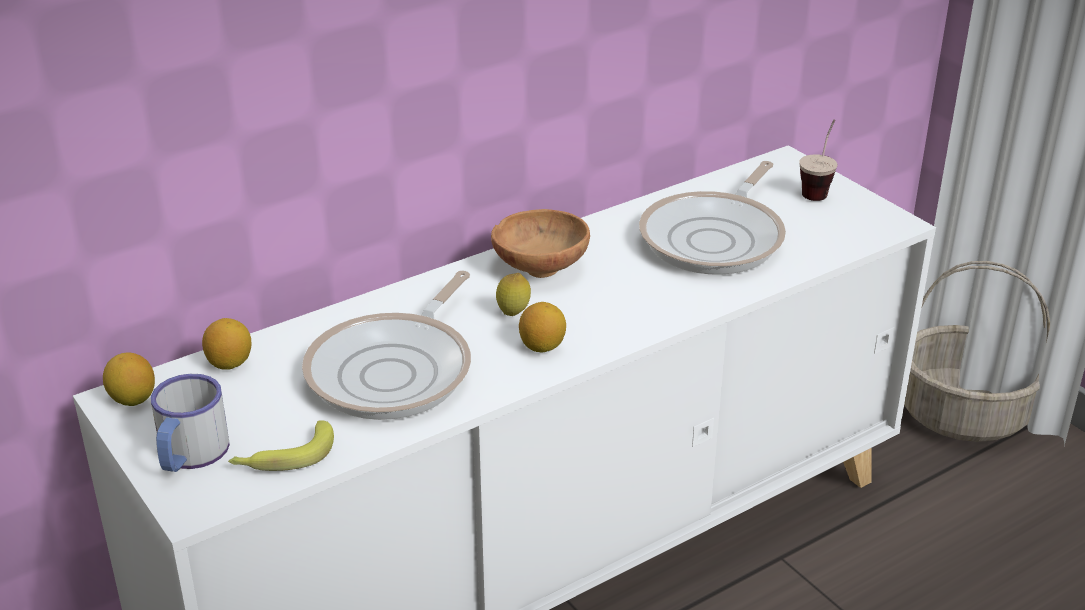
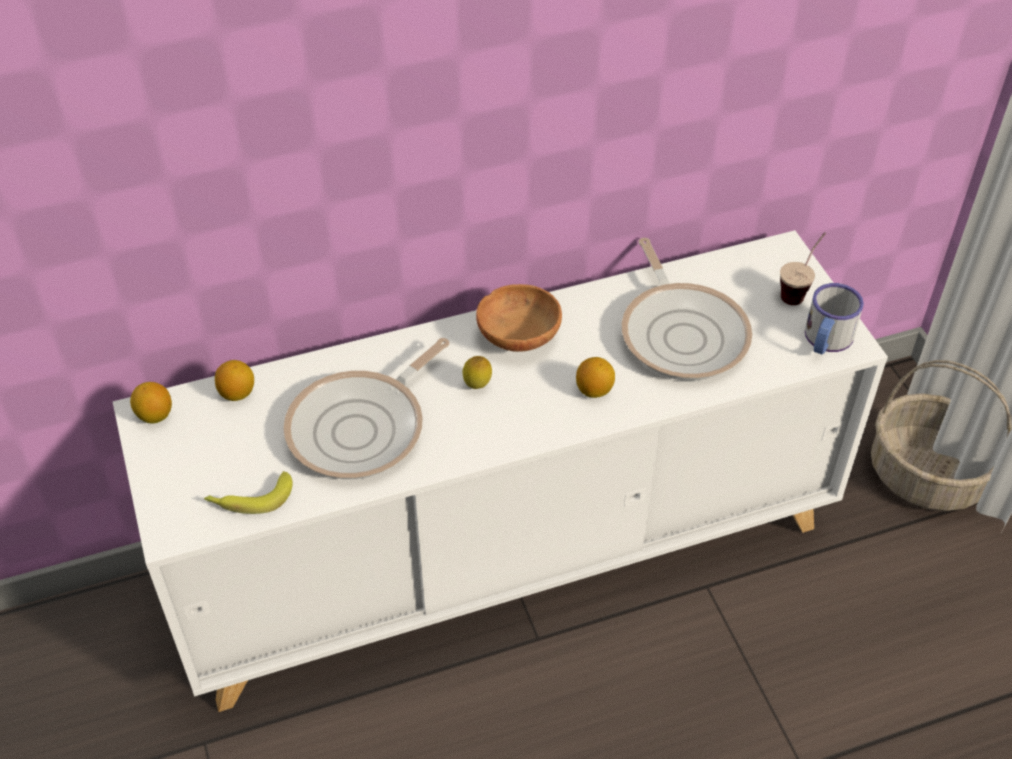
camera: 15 degrees right, 15 degrees up
(189, 455) = (181, 481): mug -> mug (826, 340)
(542, 346) = (488, 426): lemon -> lemon (594, 390)
(716, 238) = (682, 333): frying pan -> frying pan turned 60 degrees counterclockwise

